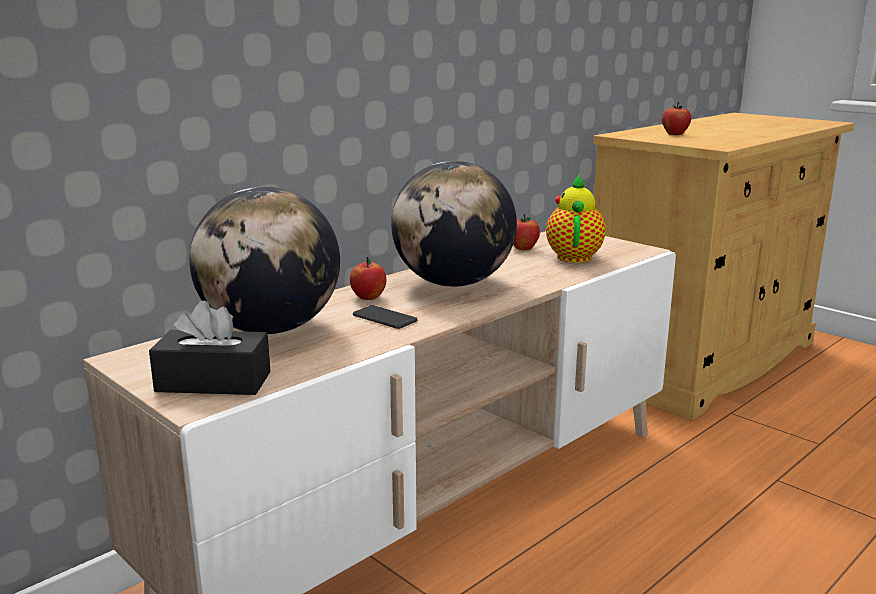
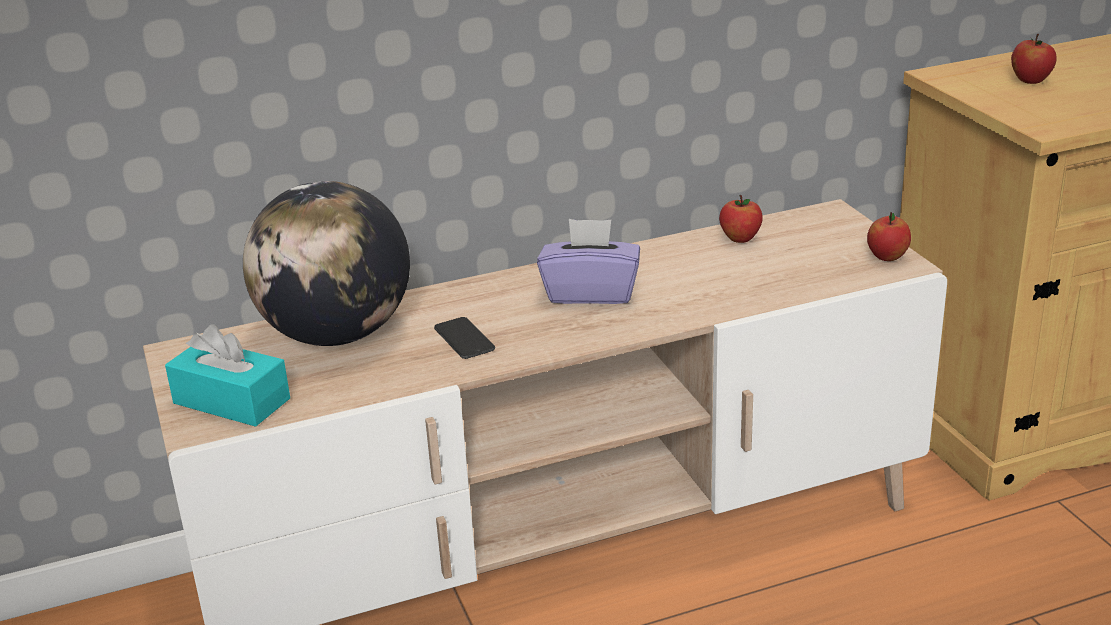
camera: 25 degrees right, 10 degrees up
(213, 382) = (231, 401): black tissue box -> turquoise tissue box
(368, 297) = (475, 301): apple -> apple (887, 257)
(453, 283) = (591, 293): globe -> purple tissue box
(574, 256) = (791, 264): teapot -> none

